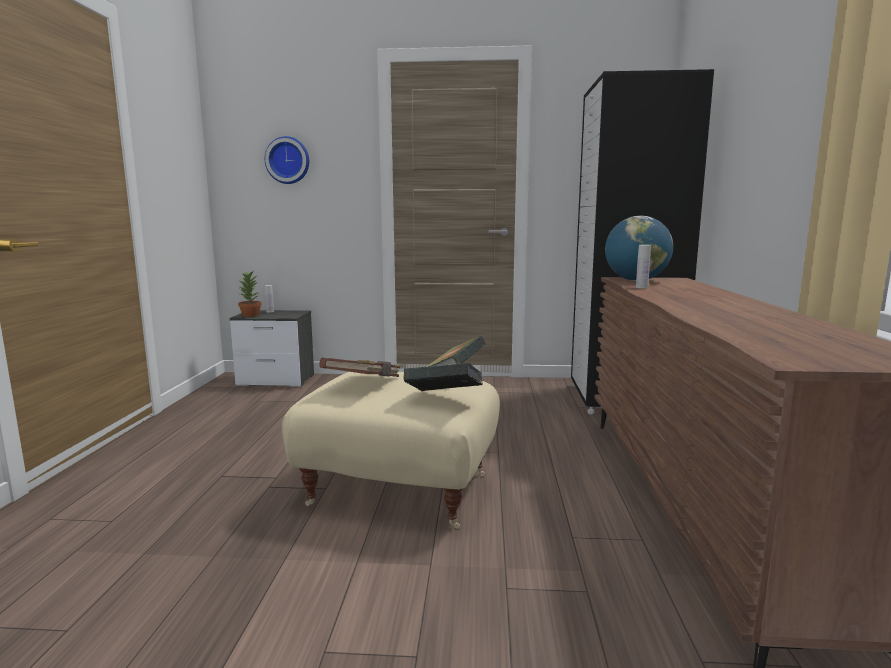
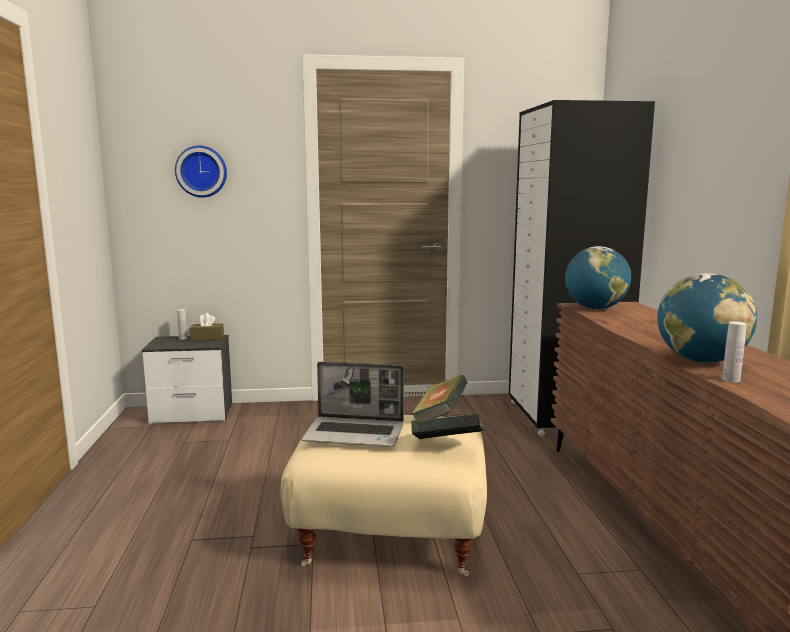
camera: 10 degrees left, 0 degrees up
(250, 315) = (165, 345): potted plant -> none
(290, 312) = (207, 338): none -> brown tissue box
(364, 384) = (356, 434): brown book -> laptop
(641, 287) = (610, 320): white bottle -> white bottle (731, 380)
(706, 314) = (701, 361): none -> globe

